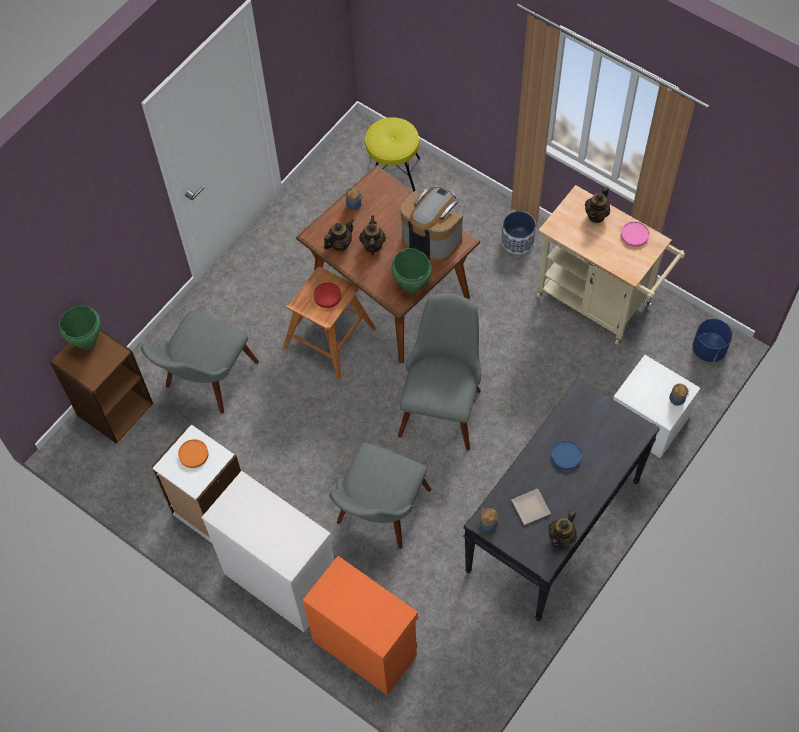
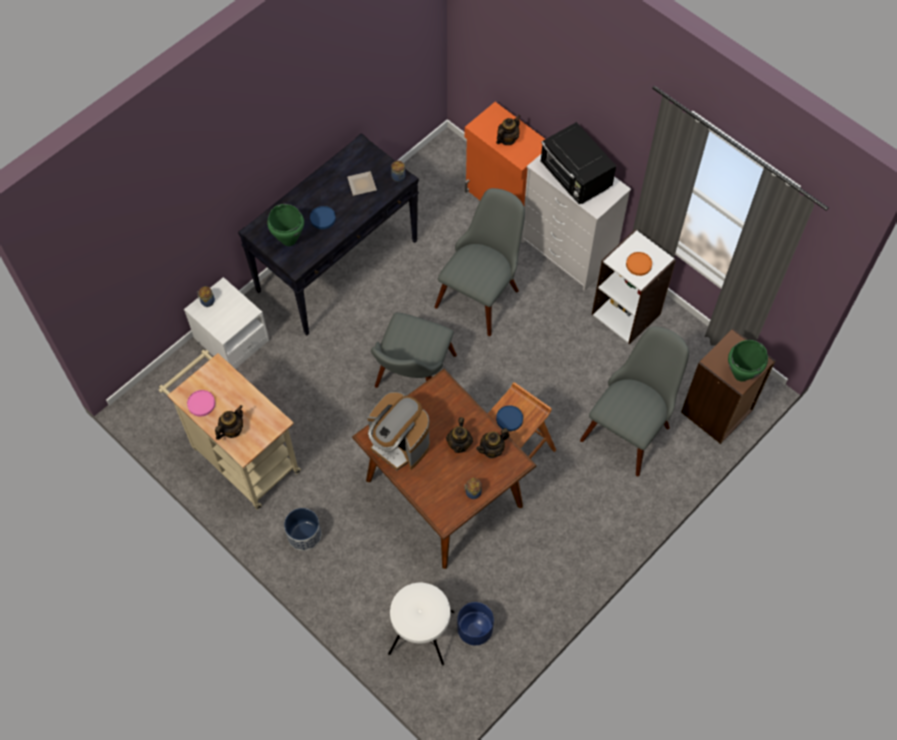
camera: 175 degrees left, 0 degrees up
(269, 522) = (575, 178): none -> black microwave
(327, 296) = (509, 419): red plate -> blue plate
(394, 177) = (421, 633): yellow stool -> white stool
(412, 286) = (427, 396): green cooking pot -> green cooking pot (288, 240)
(561, 537) = (342, 161): teapot -> teapot (507, 139)
(709, 349) = (153, 397): blue planter -> blue planter (474, 629)

